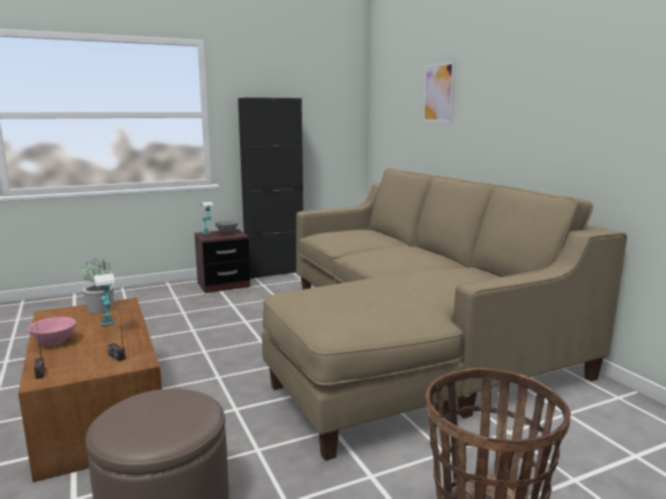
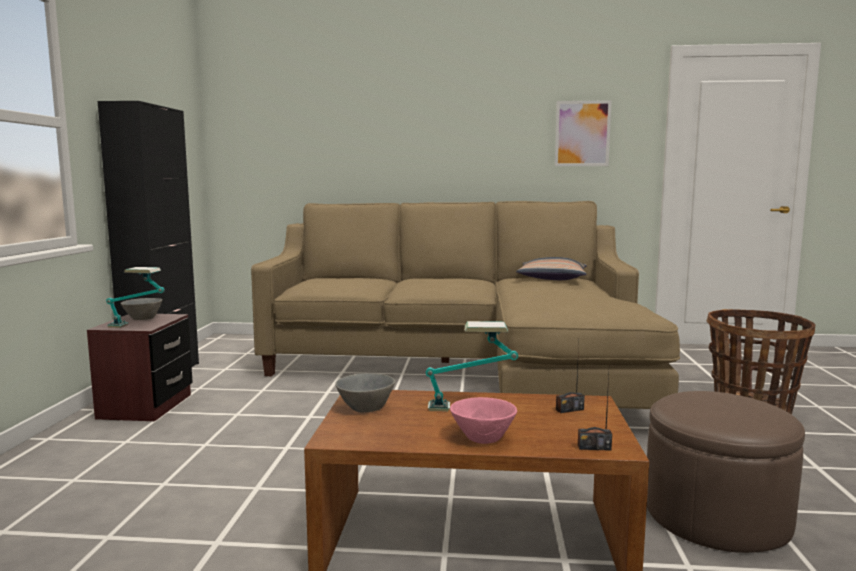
camera: 60 degrees left, 5 degrees down
(101, 308) = (365, 407): potted plant -> grey bowl
(438, 93) = (356, 117): picture -> picture (582, 133)
(467, 278) = (552, 278): none -> pillow

